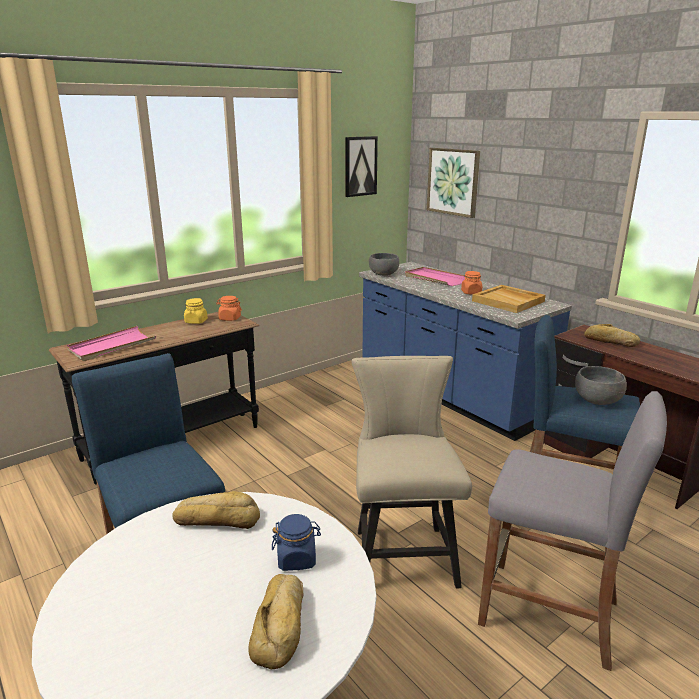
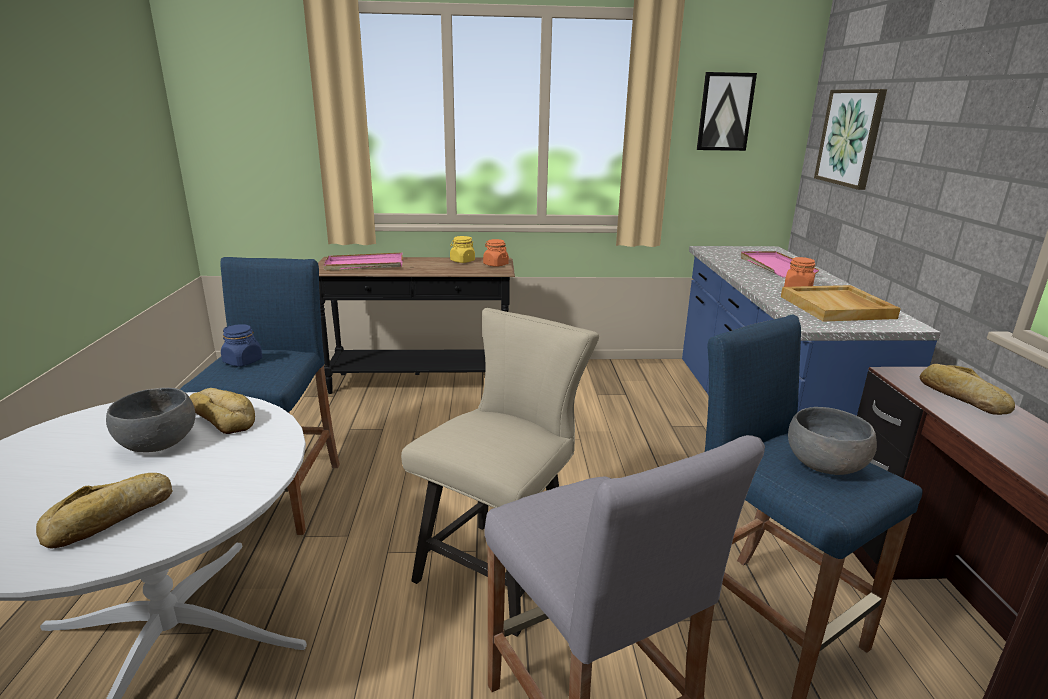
camera: 35 degrees right, 0 degrees up
(297, 559) = (214, 474): blue jar -> blue jar (243, 361)
(383, 274) = (716, 251): grey bowl -> grey bowl (159, 442)

